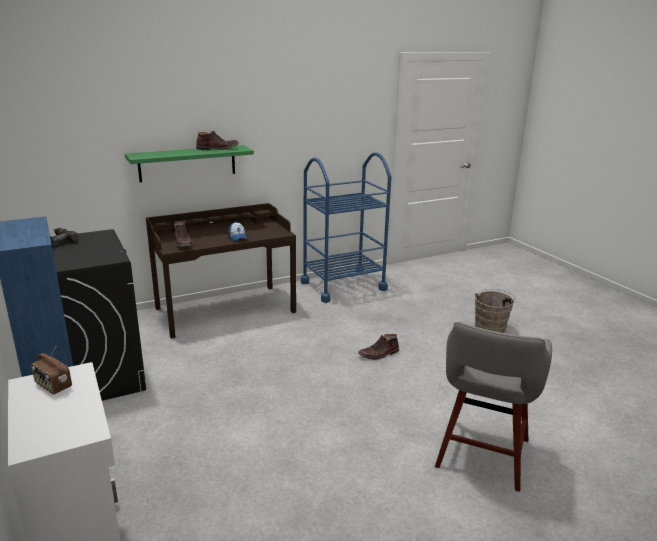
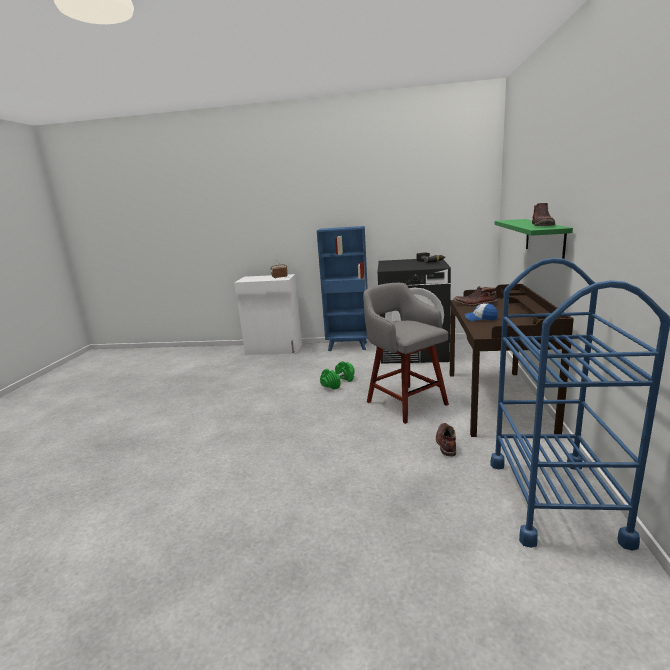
camera: 125 degrees right, 5 degrees down
(229, 403) = (338, 383): none -> green dumbbell
(379, 354) = (336, 460): brown boot -> brown boot (446, 443)
(482, 455) = (162, 455): grey stool -> grey stool (405, 402)
(490, 327) = (300, 609): brown bucket -> none

